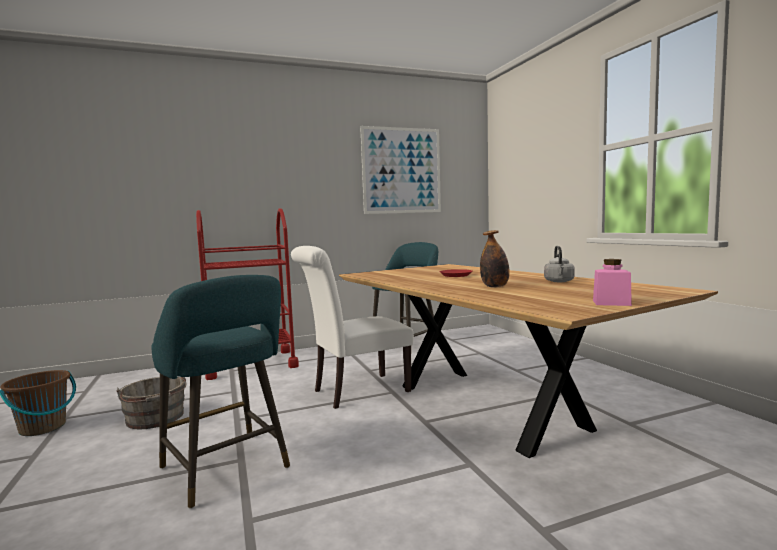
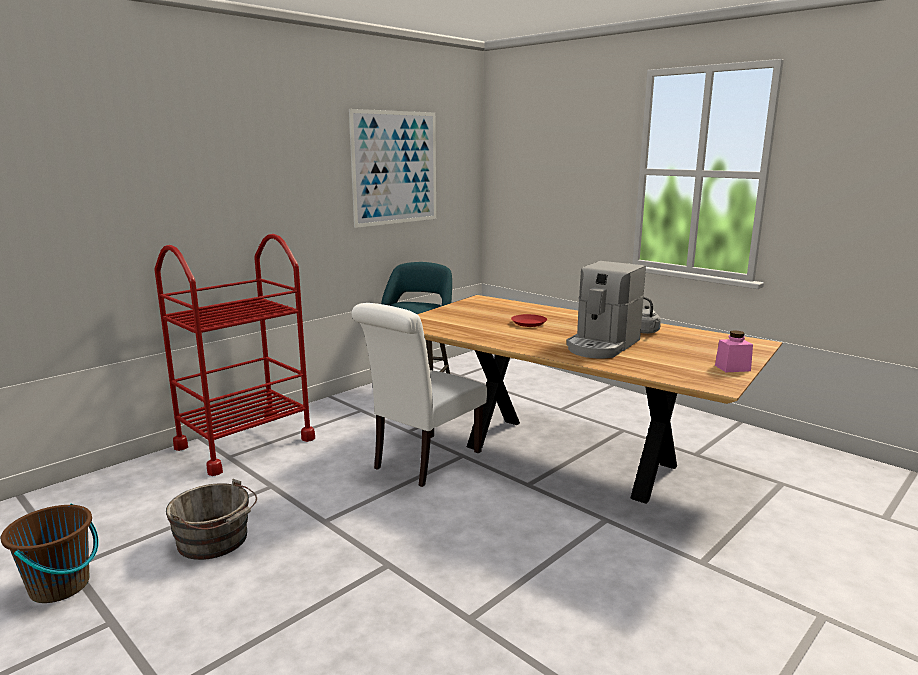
camera: 25 degrees left, 10 degrees up
(227, 470) = (388, 579): turquoise stool -> none
(495, 286) = (602, 345): bottle -> coffee machine

